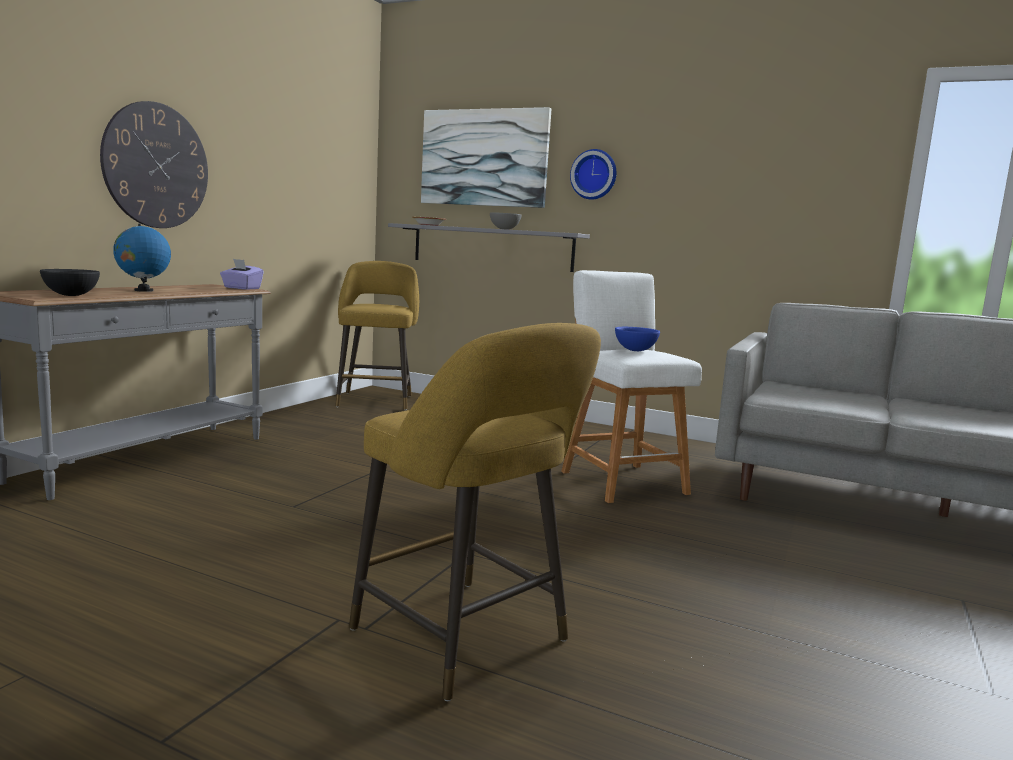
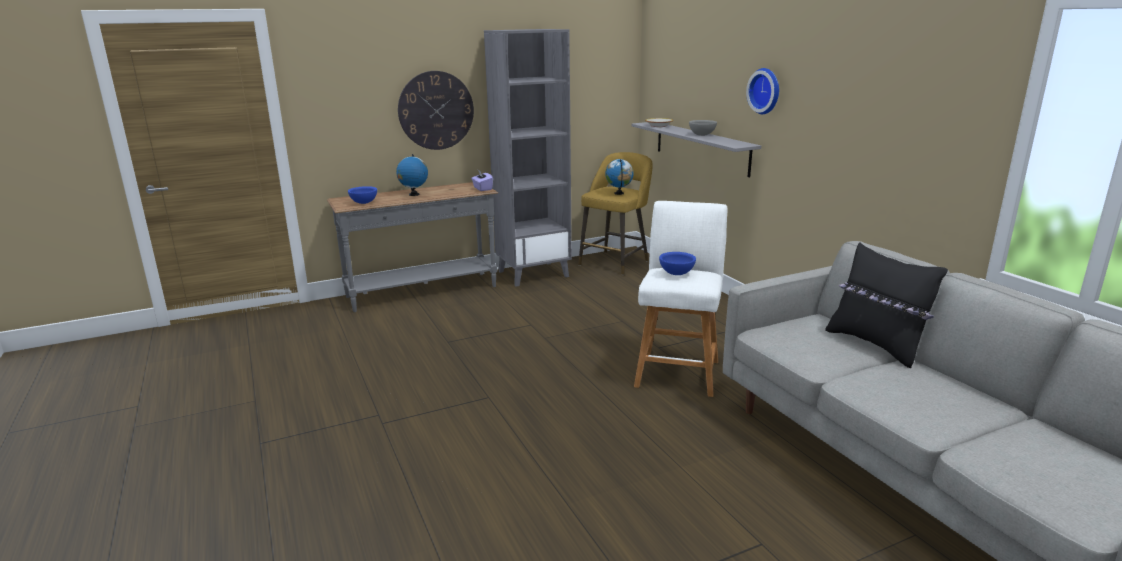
camera: 40 degrees right, 10 degrees up
(72, 295) = (364, 203): black bowl -> blue bowl
(290, 420) = (533, 274): none -> grey bookcase
(390, 306) = (619, 193): none -> globe
(467, 640) = (413, 445): yellow stool -> none
(484, 158) = (698, 69): picture -> none
(858, 393) = (876, 345): none -> black pillow

